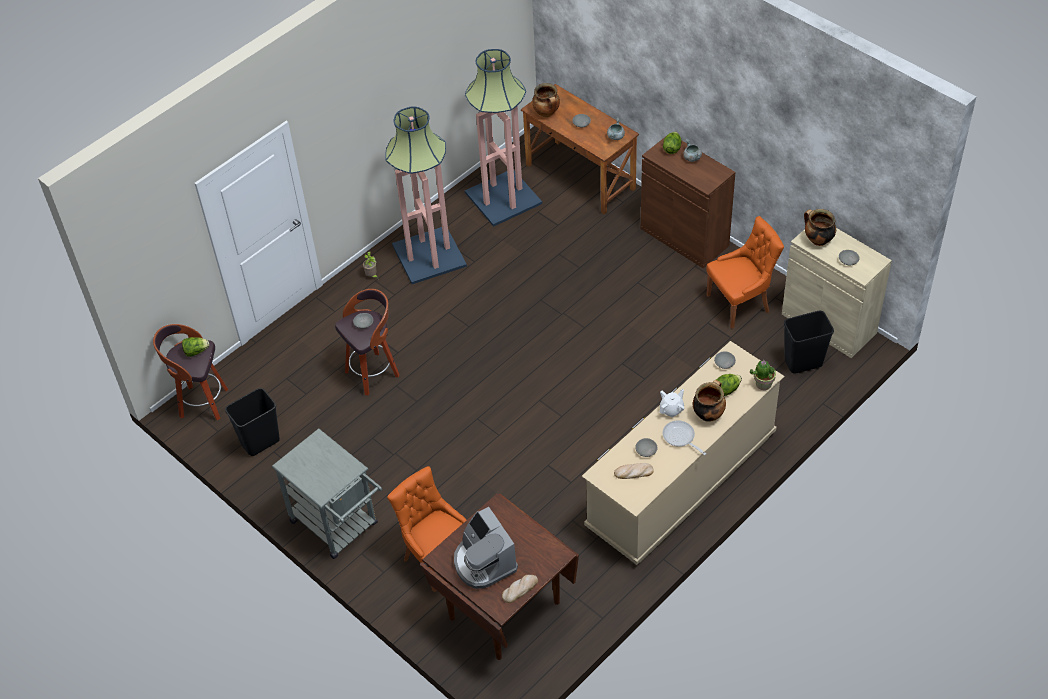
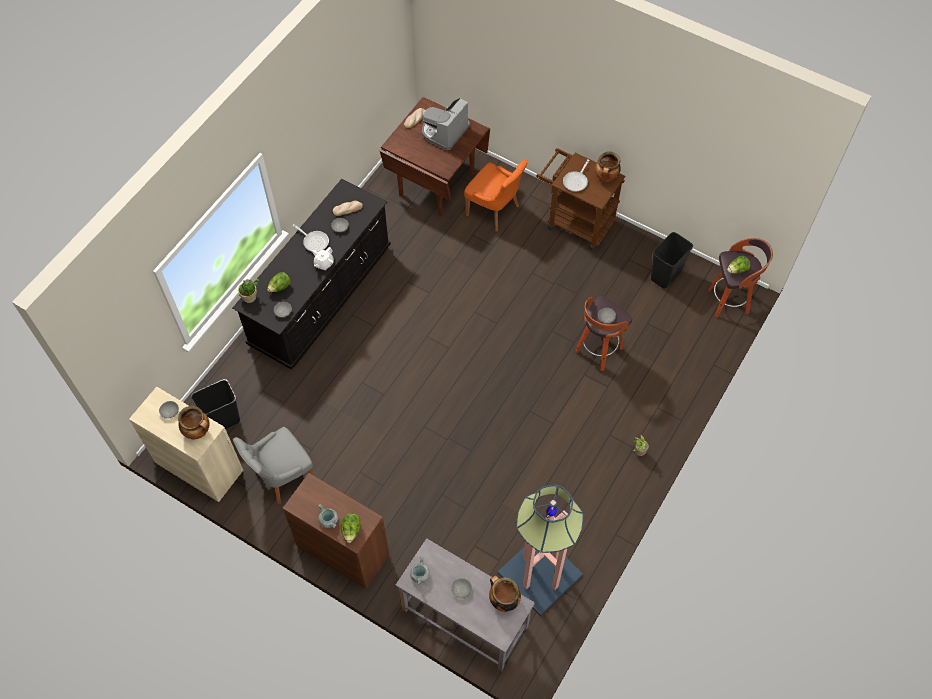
camera: 165 degrees right, 10 degrees up
(335, 466) = (576, 181): none -> frying pan
(339, 526) = (575, 221): grey cart -> brown cart
(429, 255) = (592, 485): floor lamp -> none
(484, 563) = (444, 132): coffee machine -> coffee machine turned 105 degrees counterclockwise
(580, 176) = (464, 618): brown desk -> grey desk
(681, 481) = (321, 296): beige dresser -> black dresser
(708, 414) = (294, 264): cooking pot -> cooking pot (606, 177)
(740, 303) = (282, 477): orange chair -> grey chair

